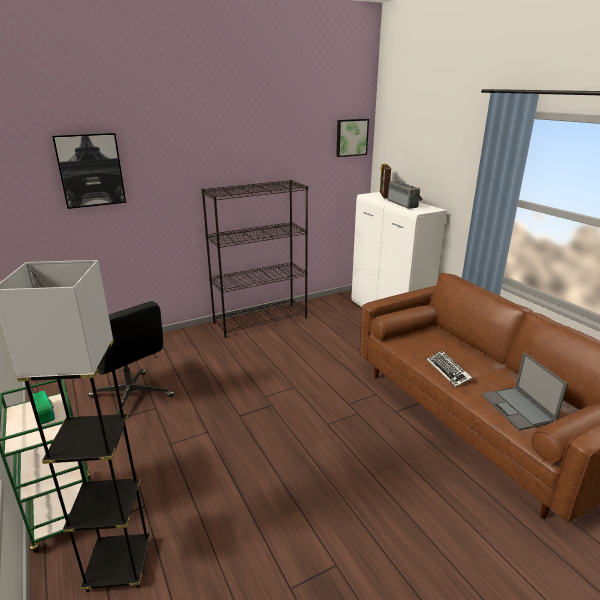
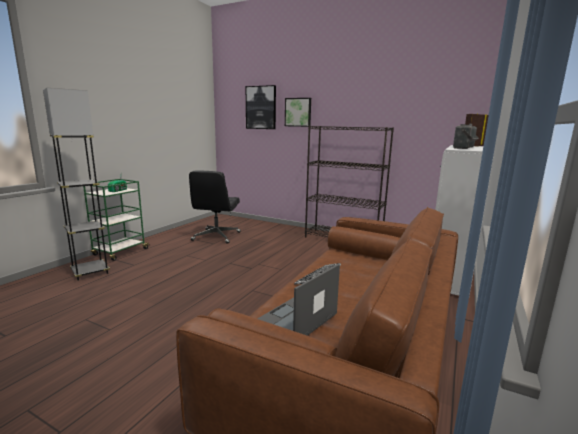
camera: 55 degrees right, 10 degrees down
(351, 137) = (469, 93): picture -> picture (298, 112)

